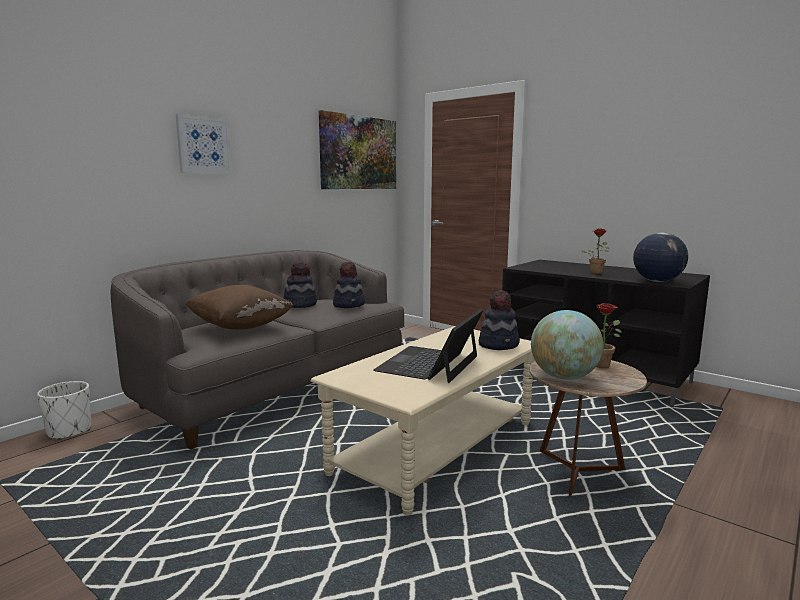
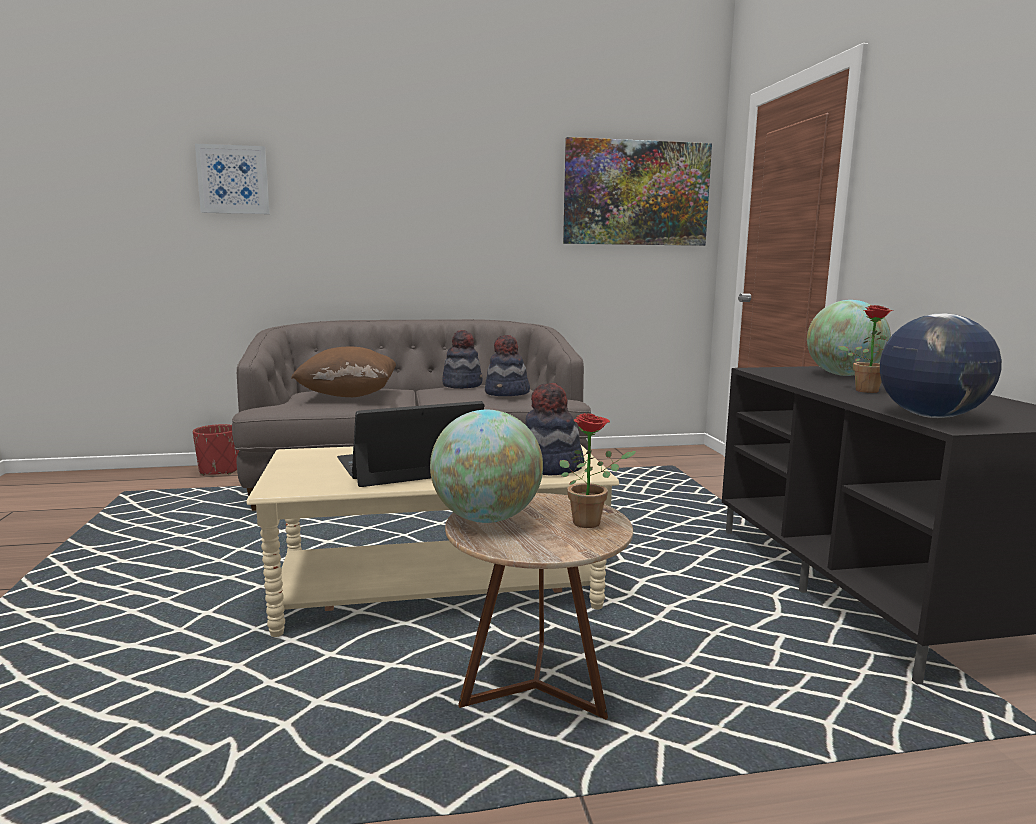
camera: 40 degrees right, 0 degrees up
(69, 431) = (219, 471): white planter -> red planter
(203, 145) = (392, 190): picture -> picture (233, 179)
(557, 265) = (843, 375): none -> globe

